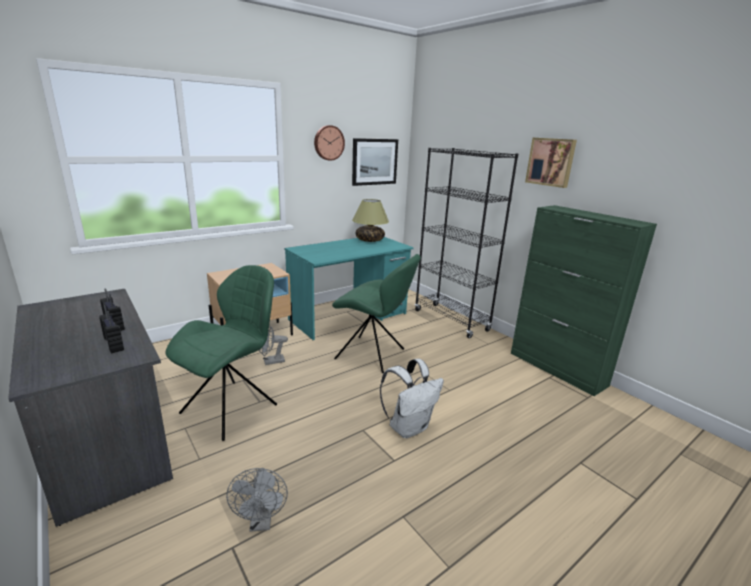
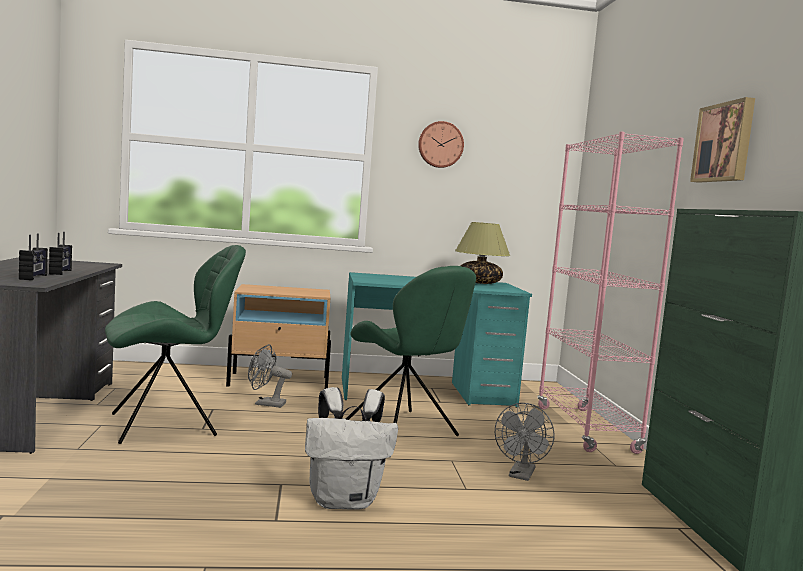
camera: 30 degrees right, 15 degrees down
(261, 522) = (55, 510): grey fan -> grey fan (521, 475)
(374, 162) = (515, 178): picture -> none
(451, 320) = (586, 429): black bookcase -> pink bookcase

